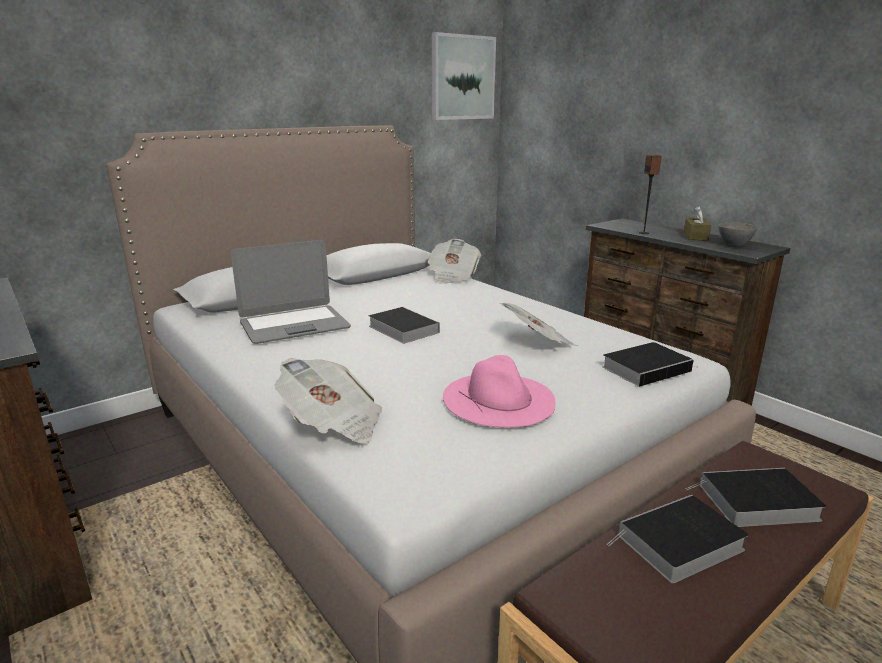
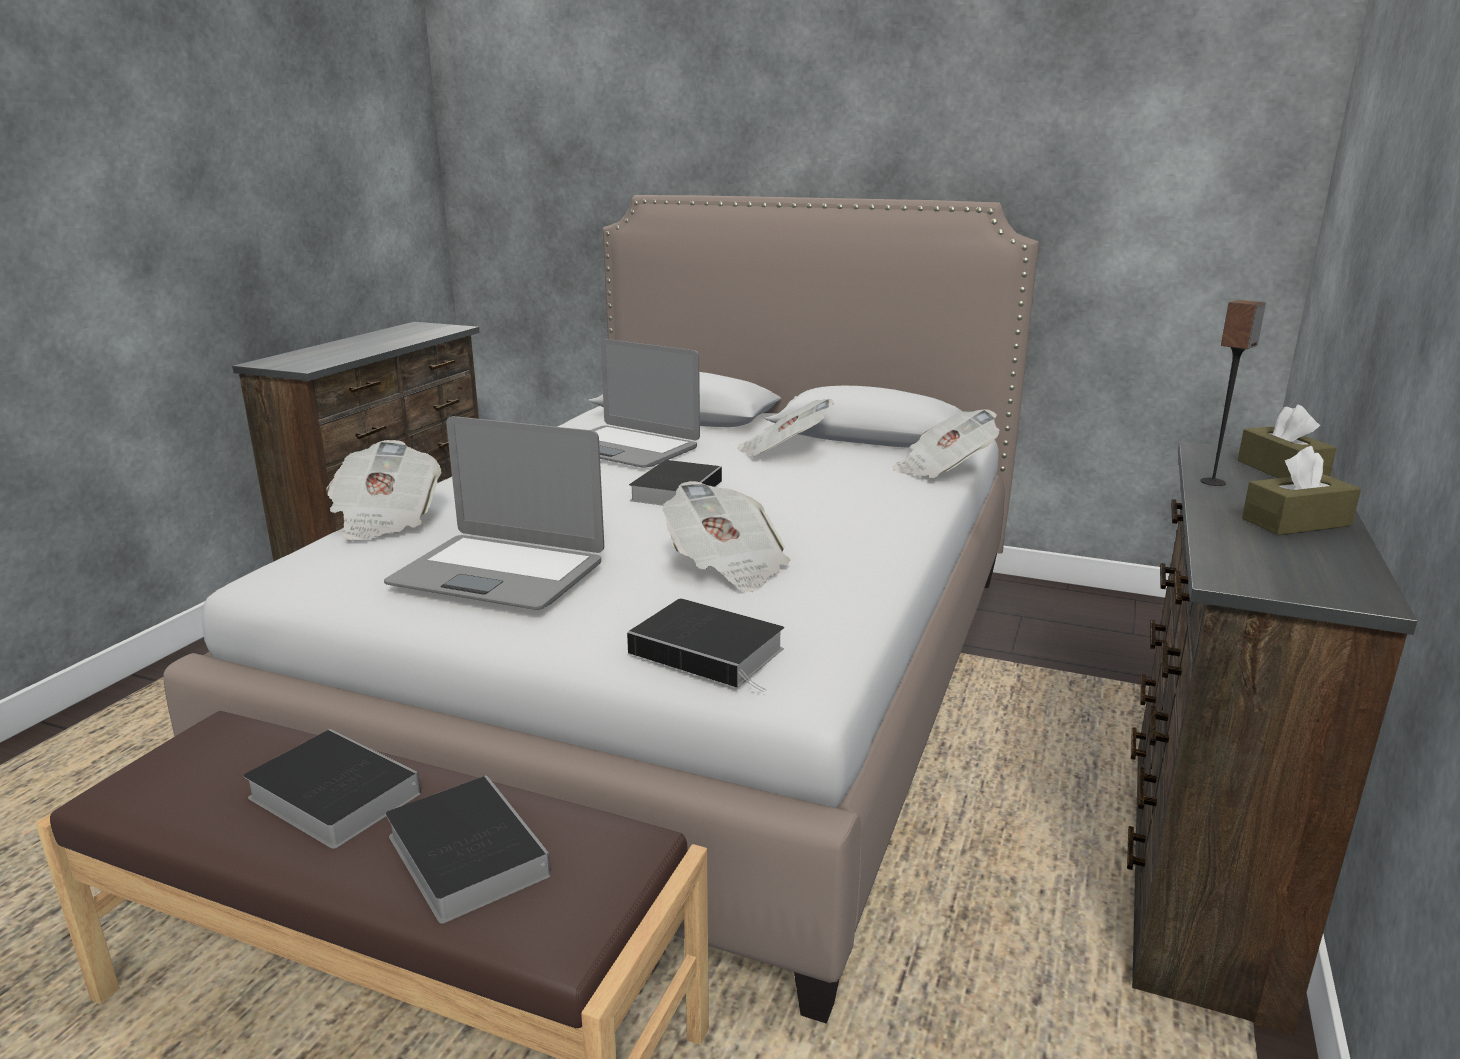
camera: 60 degrees right, 0 degrees up
(371, 295) = (782, 452): none -> newspaper
(462, 78) = (1216, 115): picture -> none
(499, 398) = (499, 573): pink hat -> laptop
(636, 225) = (1281, 470): none -> brown tissue box
(733, 245) = (1279, 560): grey bowl -> none

